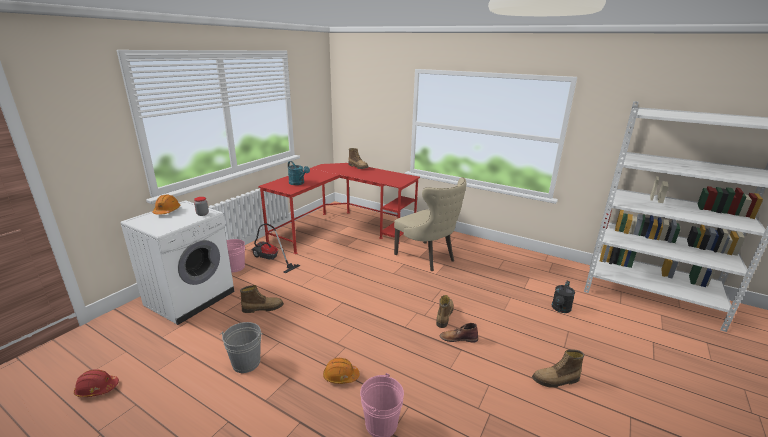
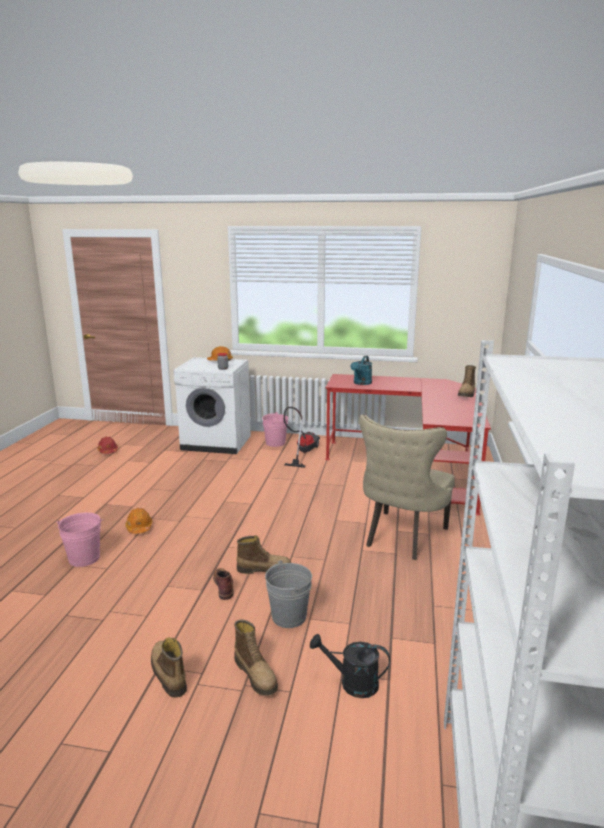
camera: 70 degrees right, 5 degrees down
(246, 363) = (145, 485): grey bucket -> grey bucket (289, 616)
(263, 308) = (219, 471): boot -> boot (256, 675)

